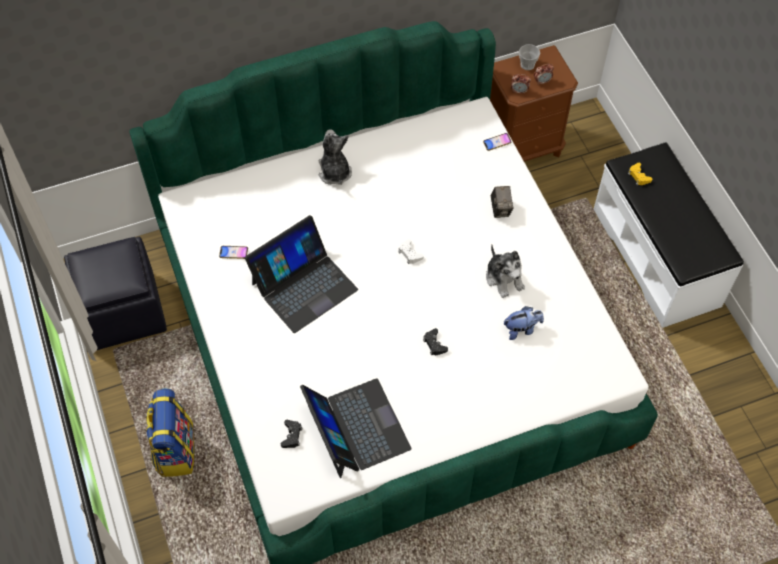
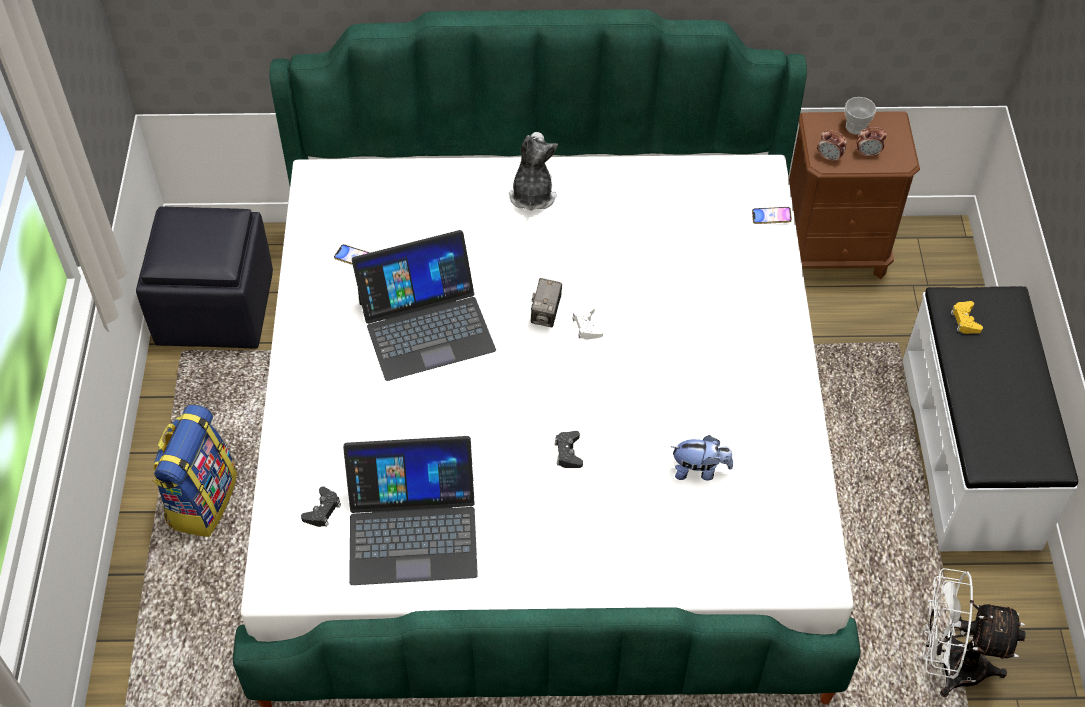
camera: 20 degrees right, 5 degrees down
(356, 428) = (413, 529): laptop -> laptop turned 90 degrees clockwise
(500, 209) = (738, 304): camera -> camera (546, 315)
(504, 278) = (704, 395): plush toy -> none
(695, 398) = (950, 665): none -> white fan

